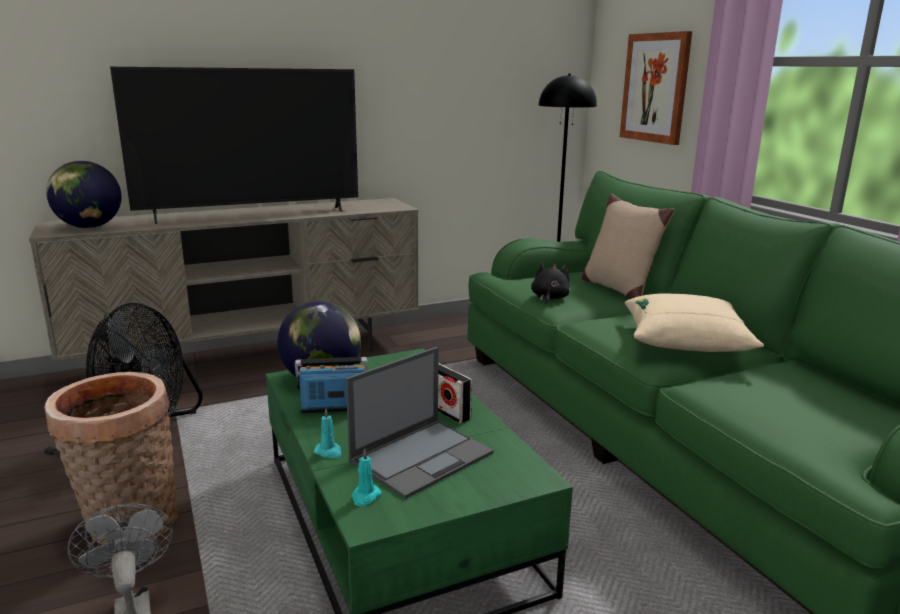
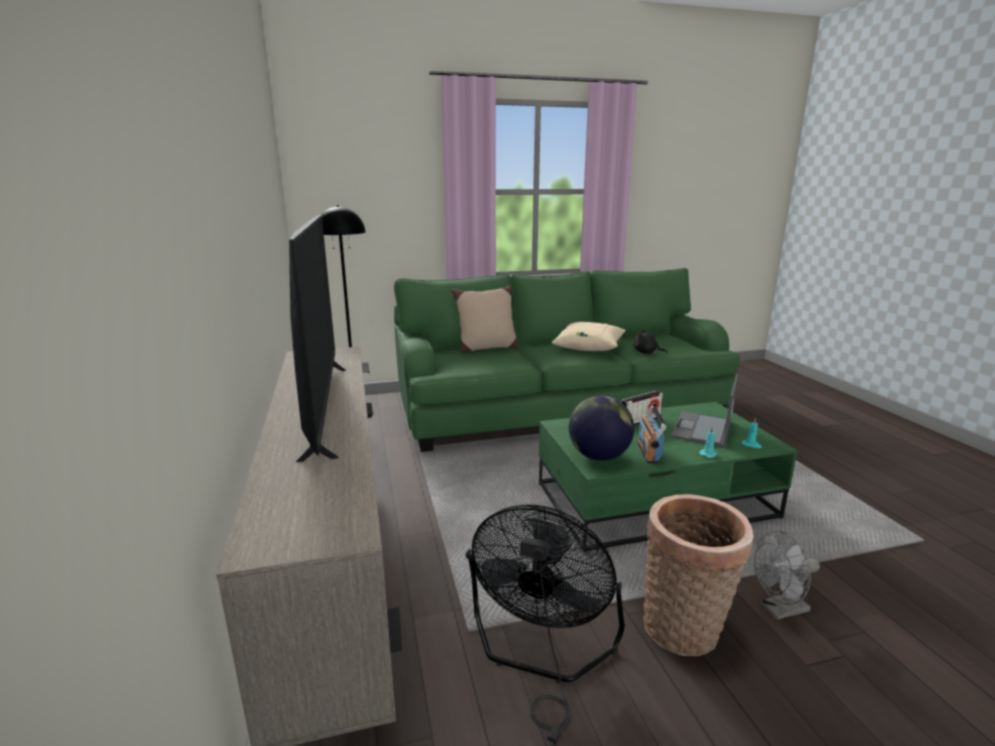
camera: 80 degrees left, 0 degrees up
(89, 227) = (324, 505): globe -> none
(422, 456) = (702, 429): laptop -> laptop turned 120 degrees counterclockwise
(549, 298) = (500, 364): black plush toy -> black plush toy (646, 353)
(655, 88) = (377, 212): picture -> none

